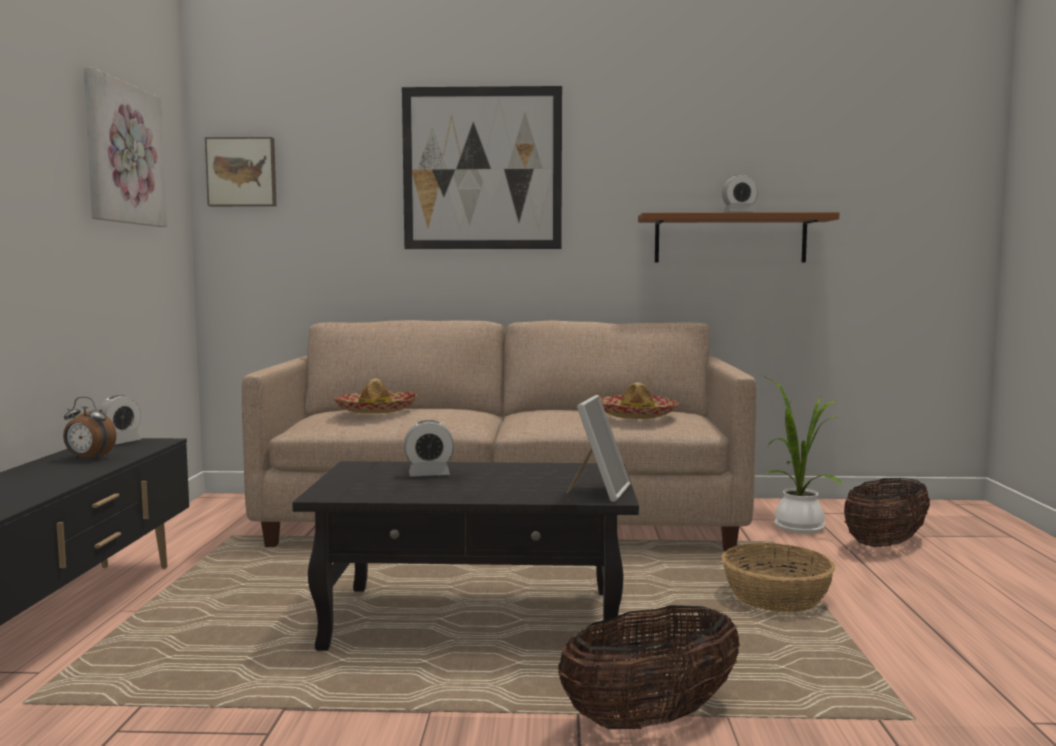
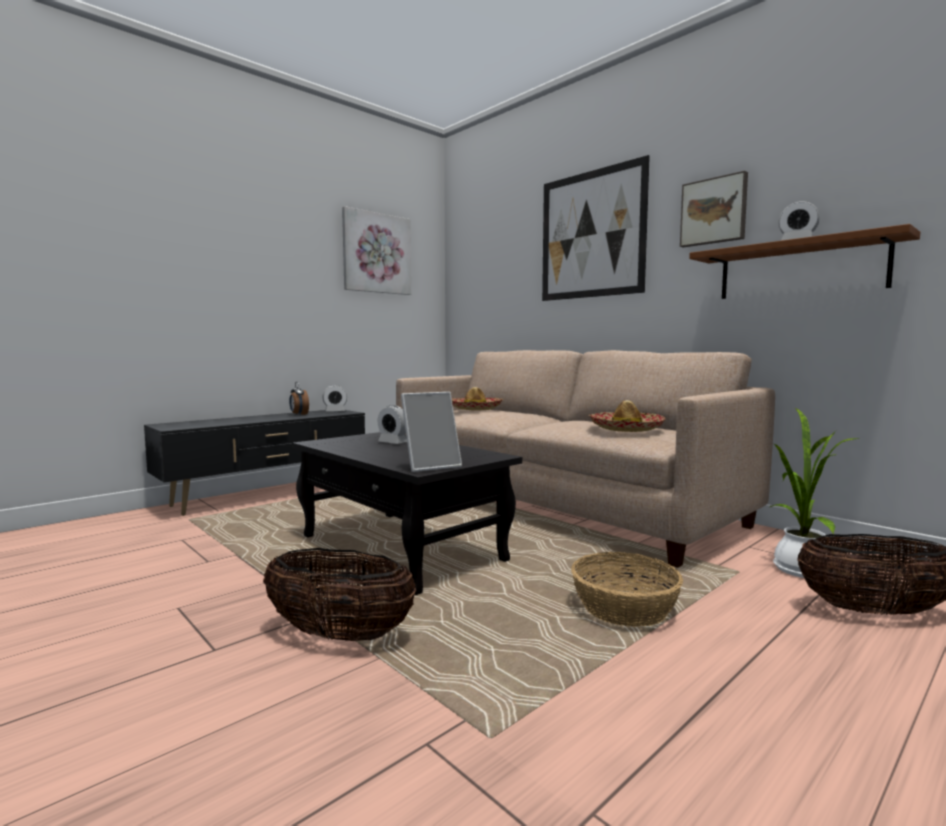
camera: 45 degrees right, 0 degrees up
(242, 172) = (465, 259): picture -> picture (714, 211)

